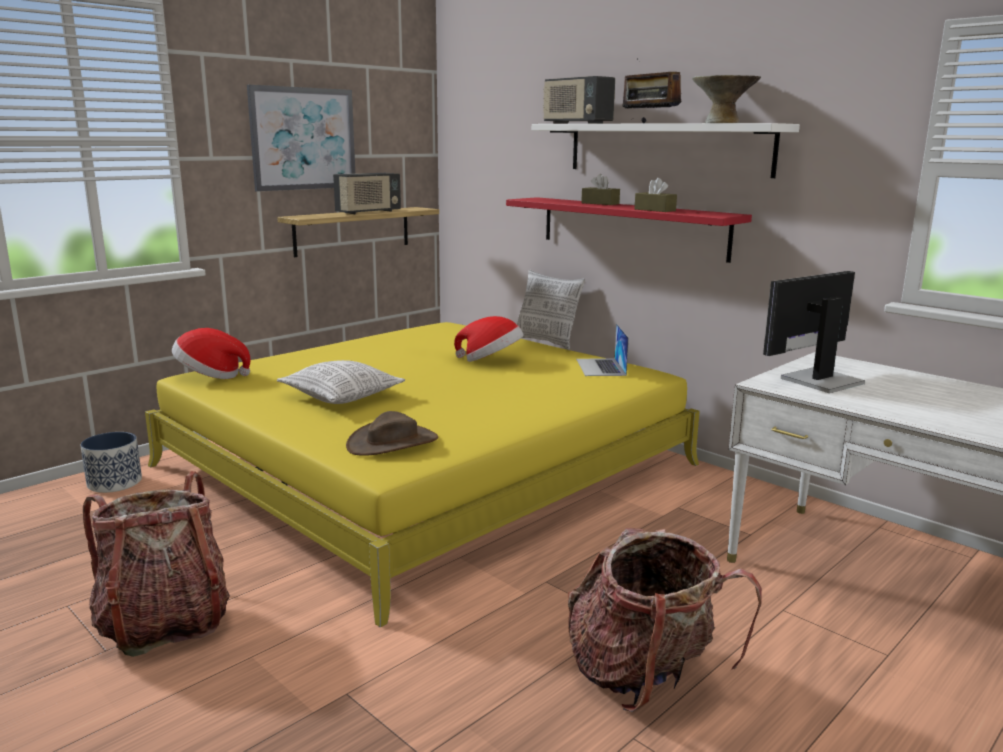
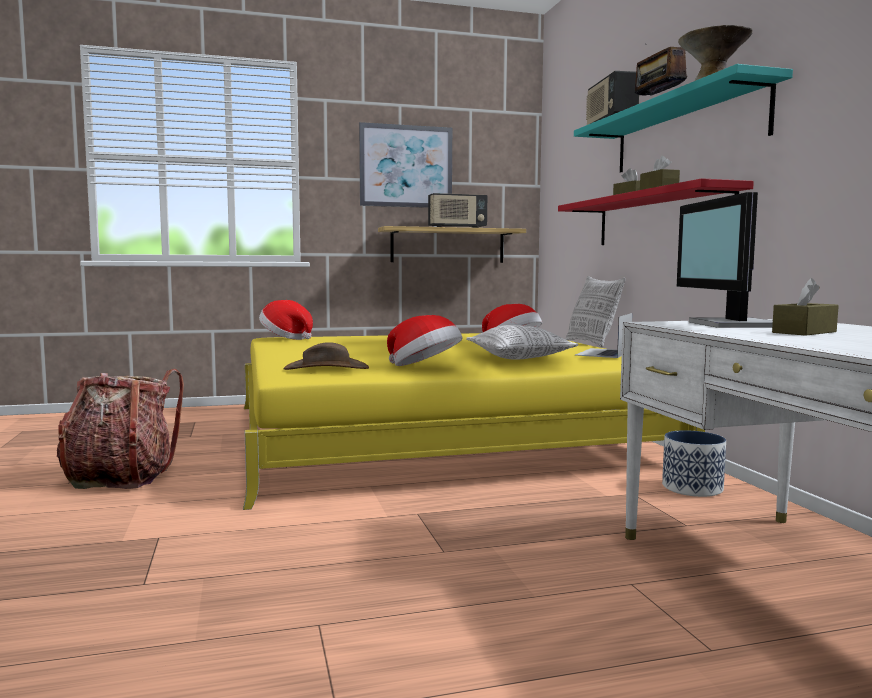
camera: 30 degrees right, 10 degrees down
(115, 482) = (211, 413): planter -> planter (693, 488)
(342, 396) = (348, 350): pillow -> pillow (520, 357)
(483, 421) = (425, 368): none -> hat
(645, 676) = (400, 590): backpack -> none
(666, 148) = (685, 132): white shelf -> turquoise shelf
(818, 380) = (732, 324): monitor -> monitor turned 90 degrees counterclockwise
(893, 394) = (804, 332): none -> brown tissue box

